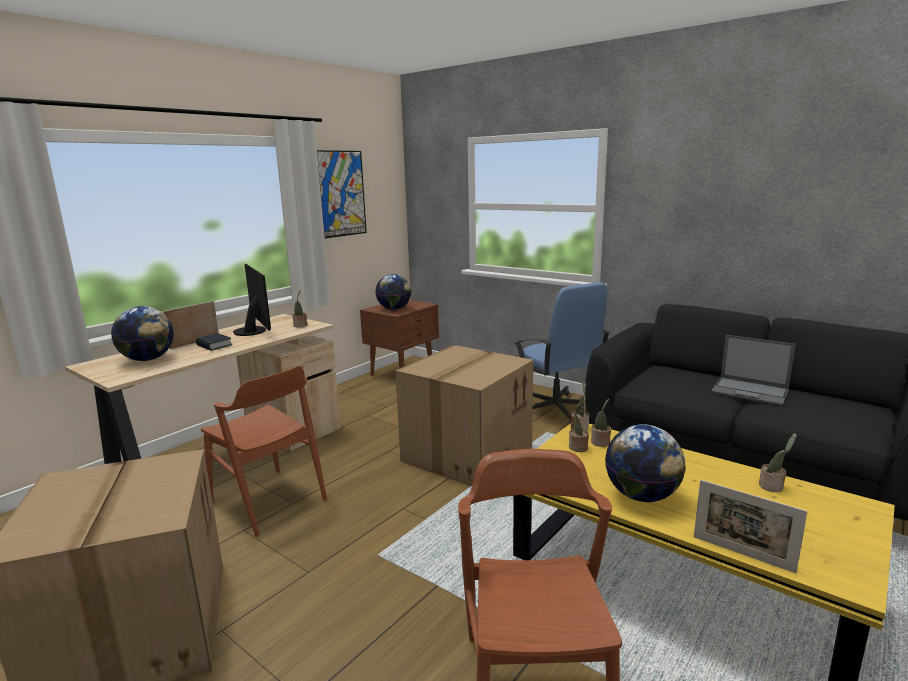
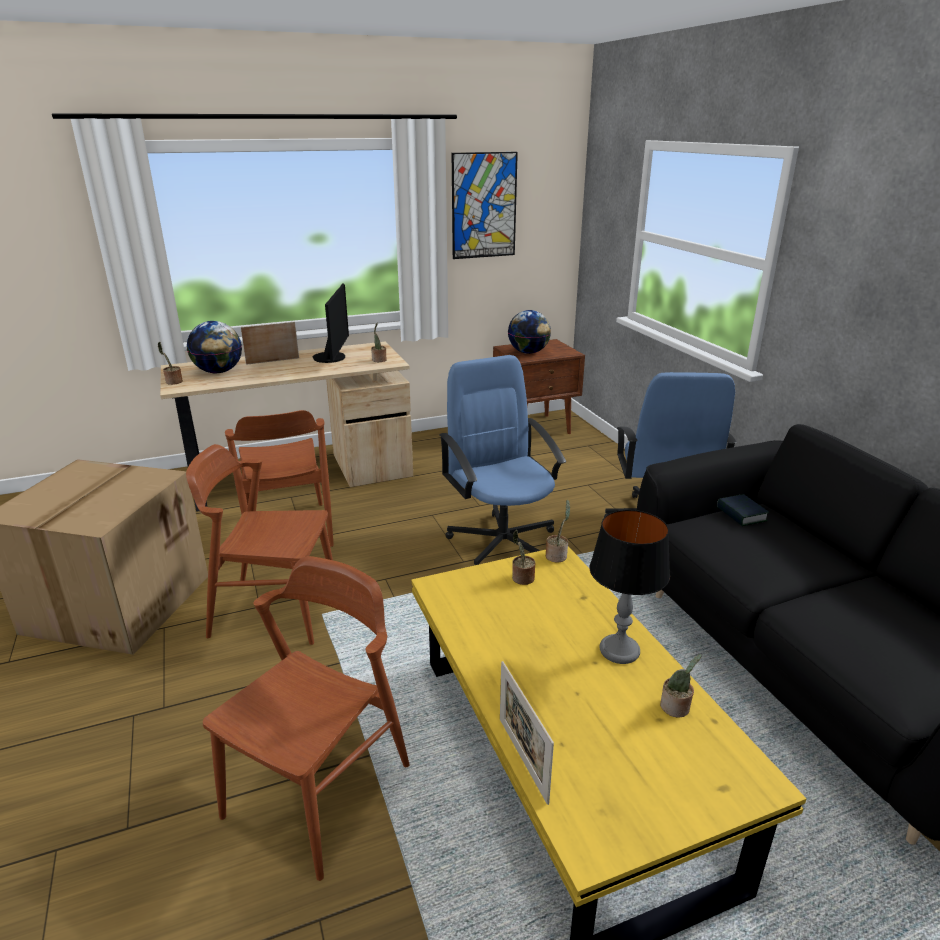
camera: 30 degrees right, 10 degrees up
(214, 345) = (282, 368): book -> book (741, 514)
(328, 569) = (274, 610): none -> brown chair
(466, 453) = (502, 542): cardboard box -> blue office chair
(600, 443) = (554, 581): potted plant -> potted plant (173, 382)
(642, 496) = (511, 656): globe -> none
(697, 468) = (619, 650): none -> table lamp
(750, 391) = (831, 581): laptop -> none

